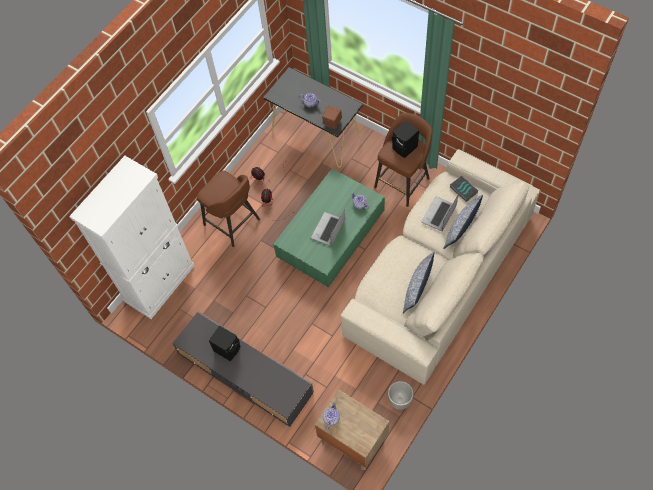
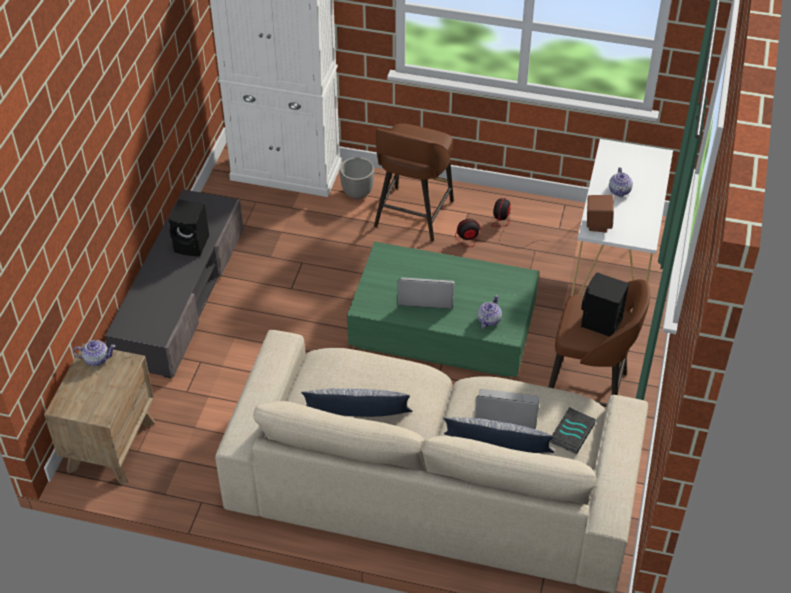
camera: 65 degrees right, 15 degrees down
(316, 135) = (614, 263): black console table -> white console table
(399, 401) = (190, 487): planter -> planter (357, 193)

